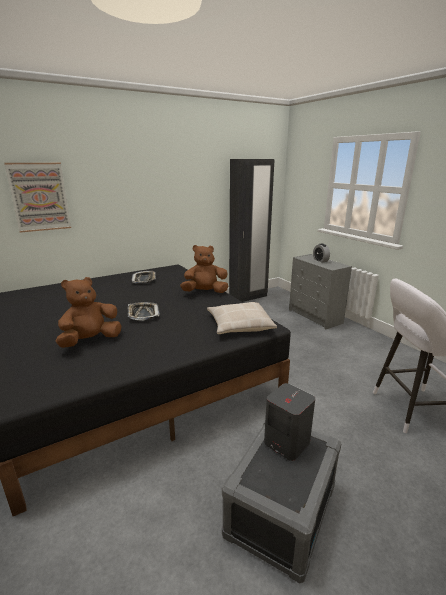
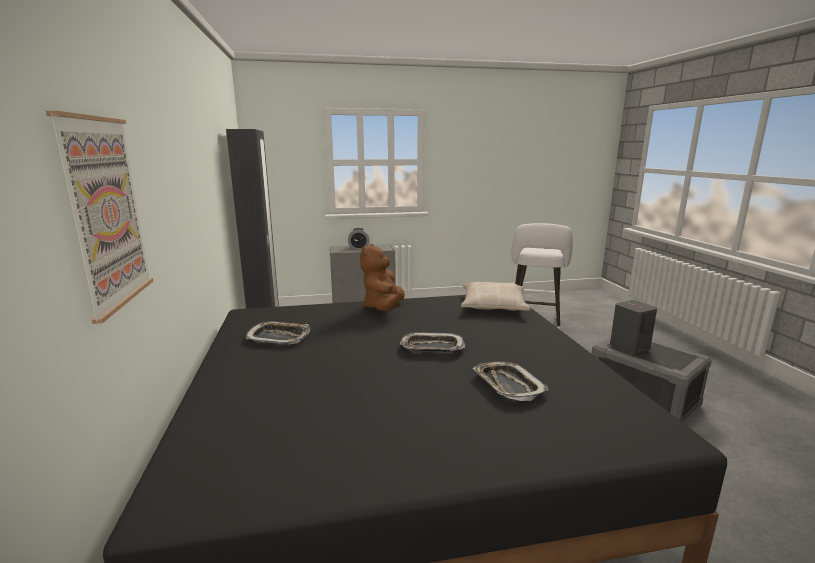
camera: 70 degrees left, 5 degrees down
(91, 340) = (508, 385): brown plush toy -> tray

